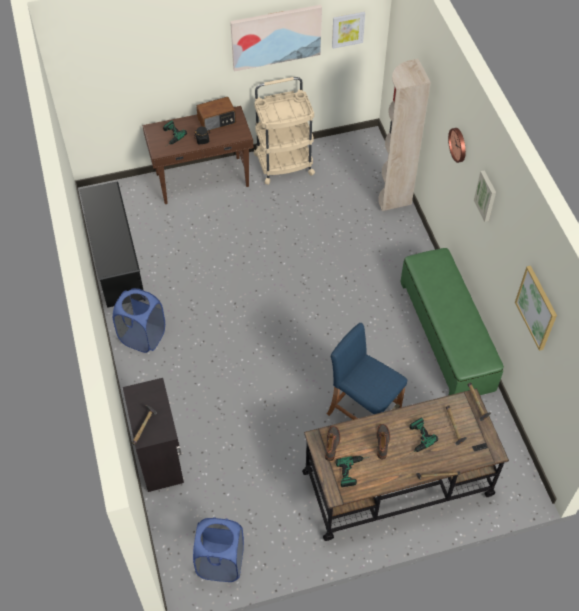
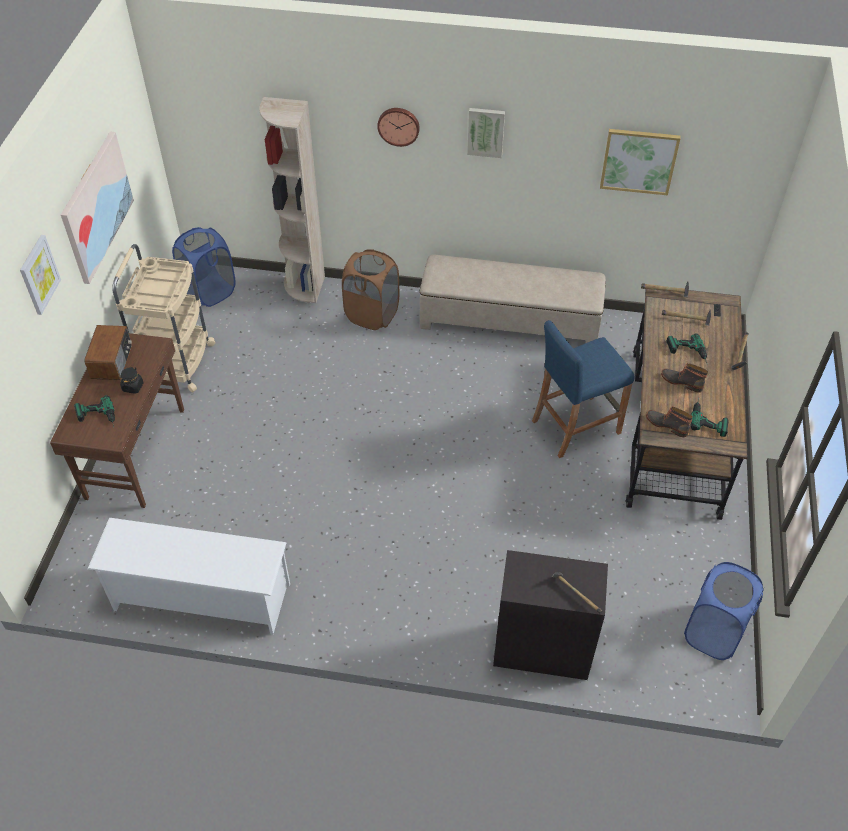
camera: 65 degrees left, 5 degrees down
(116, 261) = (201, 597): black shoe rack -> white shoe rack
(142, 336) = (347, 607): blue laundry basket -> blue laundry basket (209, 292)
(347, 29) = (134, 150): picture -> picture (39, 274)
(395, 248) = (372, 314): none -> brown laundry basket
(447, 335) = (511, 319): green bench -> beige bench

